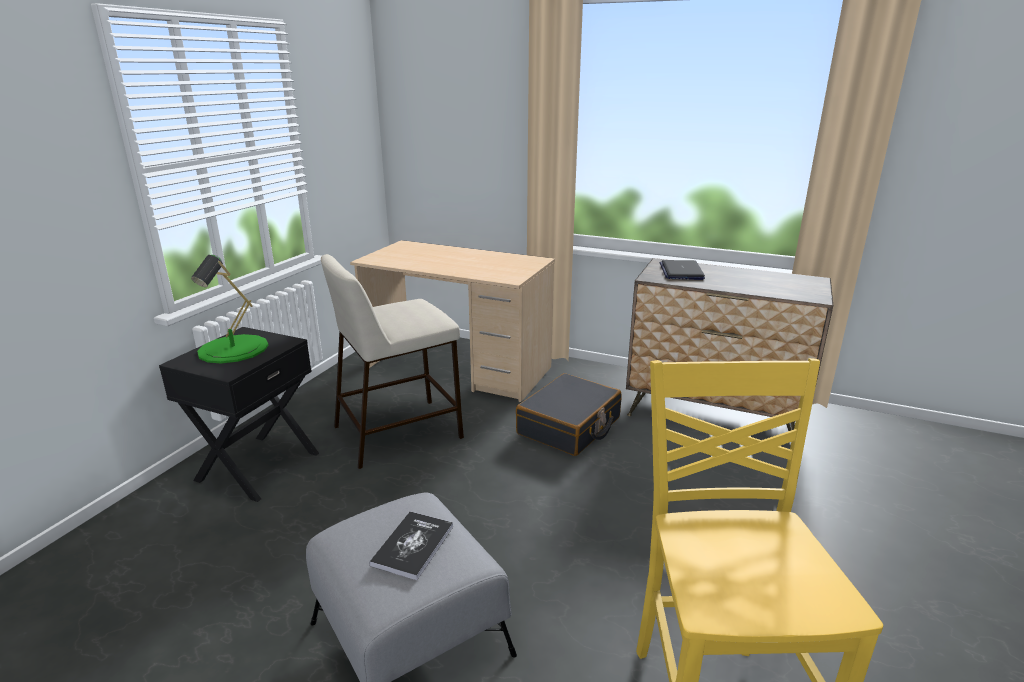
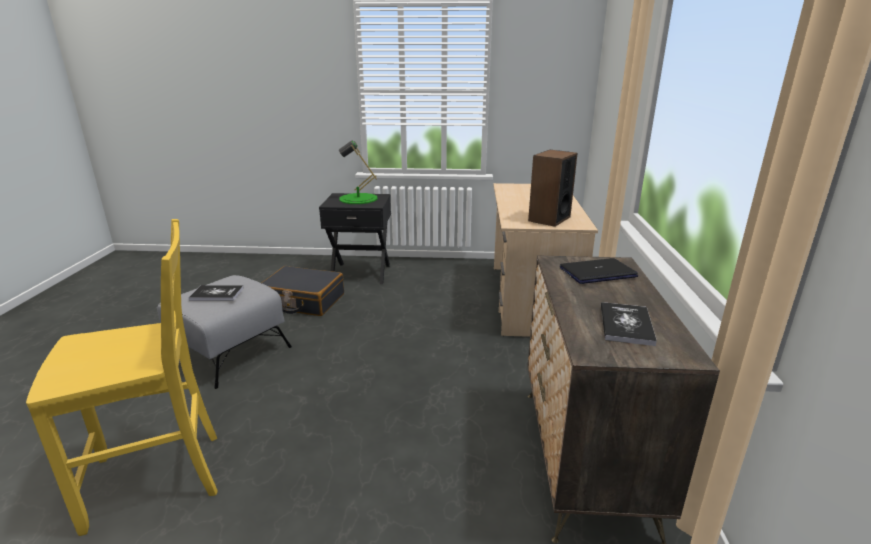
camera: 70 degrees right, 0 degrees up
(399, 431) = (422, 300): beige stool -> none
(509, 265) = (549, 219): none -> speaker
(569, 426) = (481, 366): black suitcase -> black suitcase (303, 301)
(774, 282) = (626, 325): none -> book

